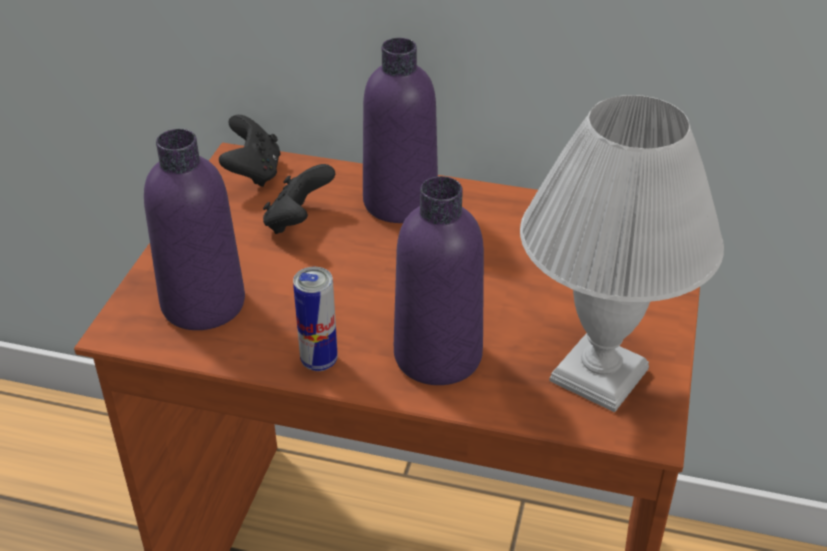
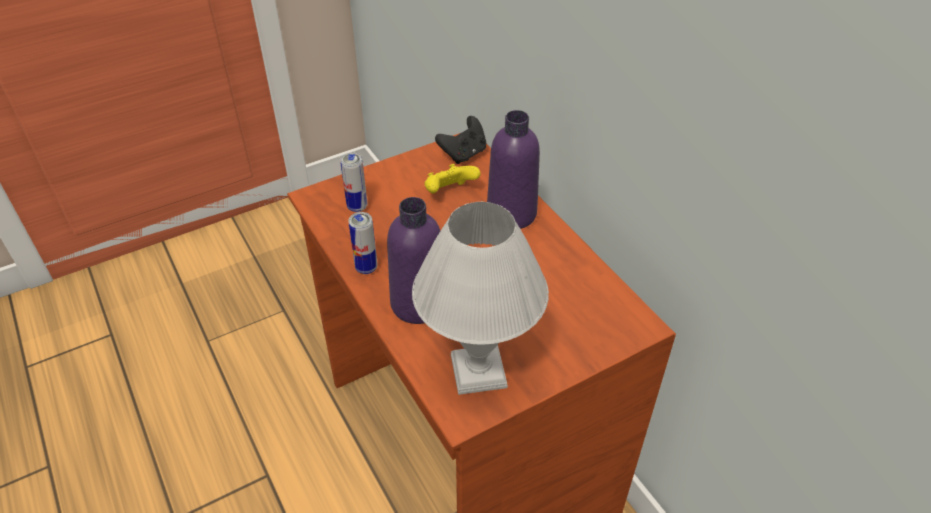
camera: 45 degrees right, 5 degrees up
(203, 304) = (357, 207): purple bottle -> can
(298, 221) = (449, 192): black game controller -> yellow game controller

